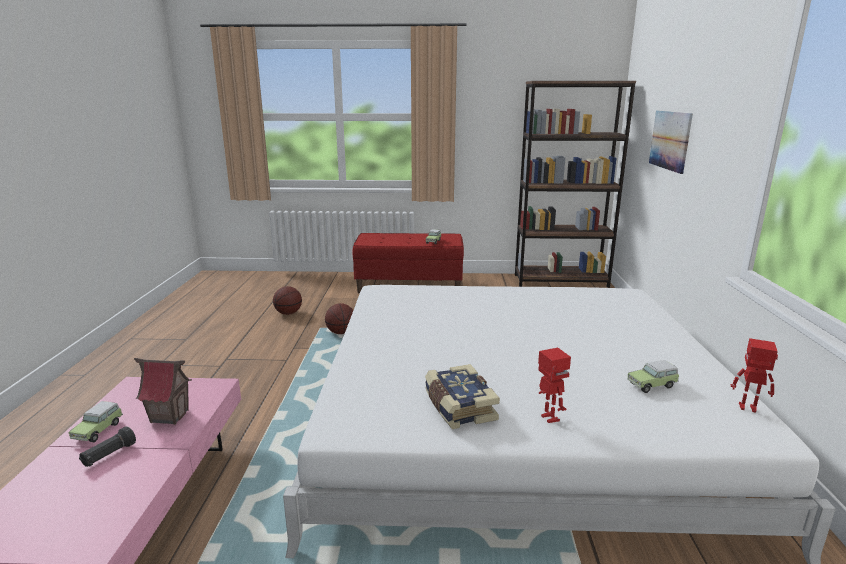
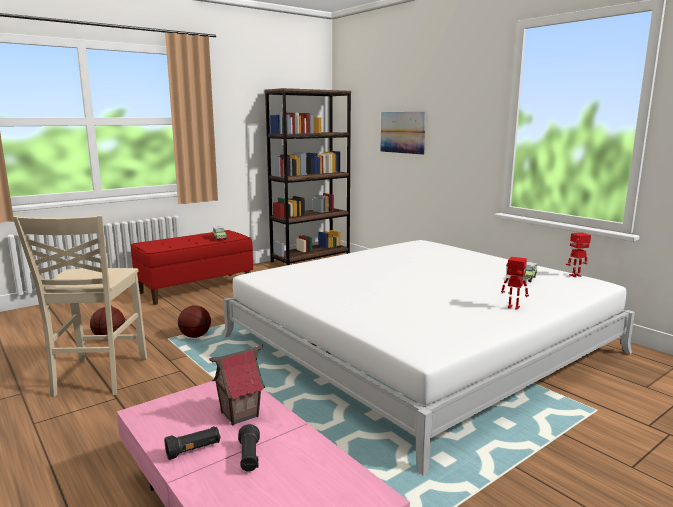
camera: 40 degrees left, 5 degrees down
(99, 430) = (194, 450): toy car -> black flashlight
(236, 344) = (98, 377): none -> beige chair
(458, 407) = (463, 318): book -> none

